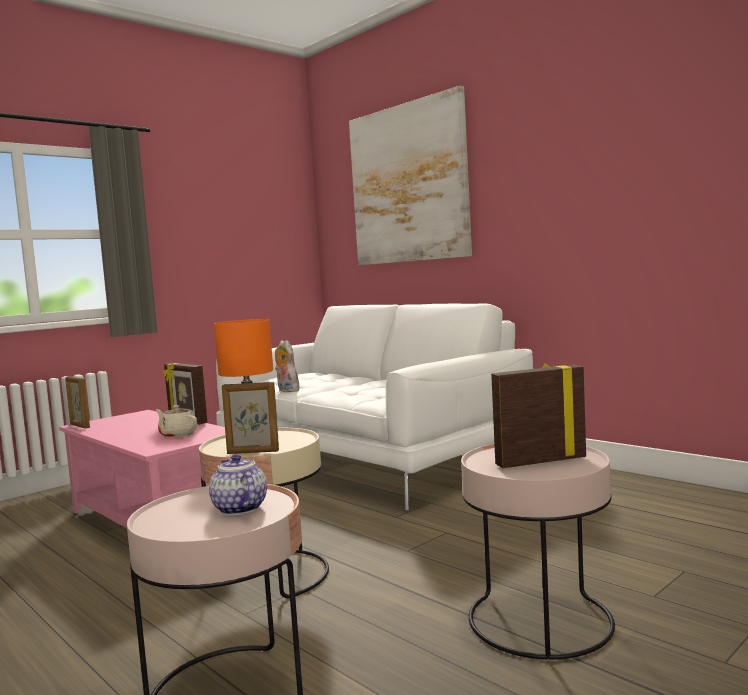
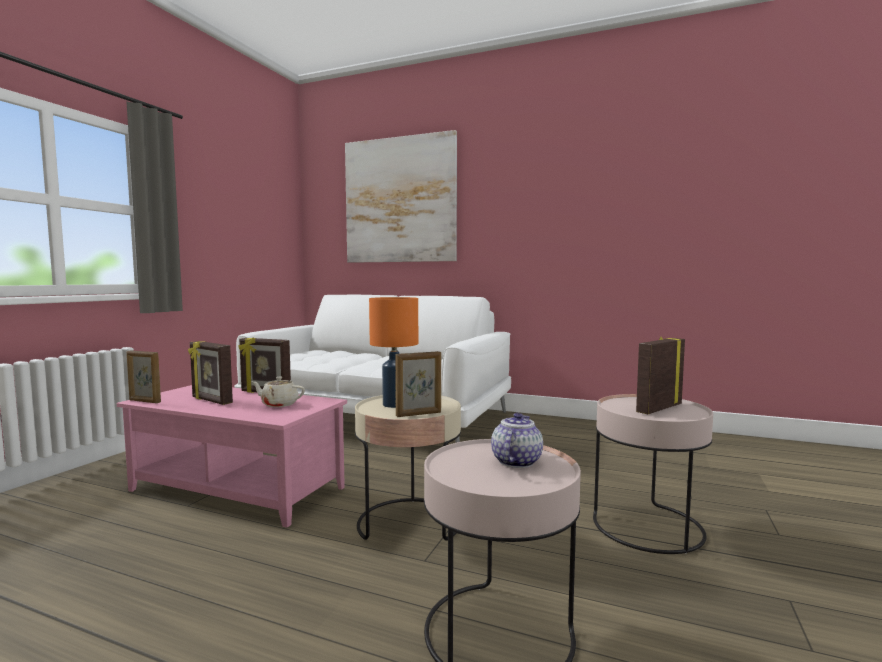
camera: 25 degrees left, 0 degrees up
(129, 428) = (211, 400): none -> picture frame
(239, 508) = (516, 461): teapot -> teapot turned 75 degrees clockwise
(286, 391) = (321, 364): plush toy -> none

